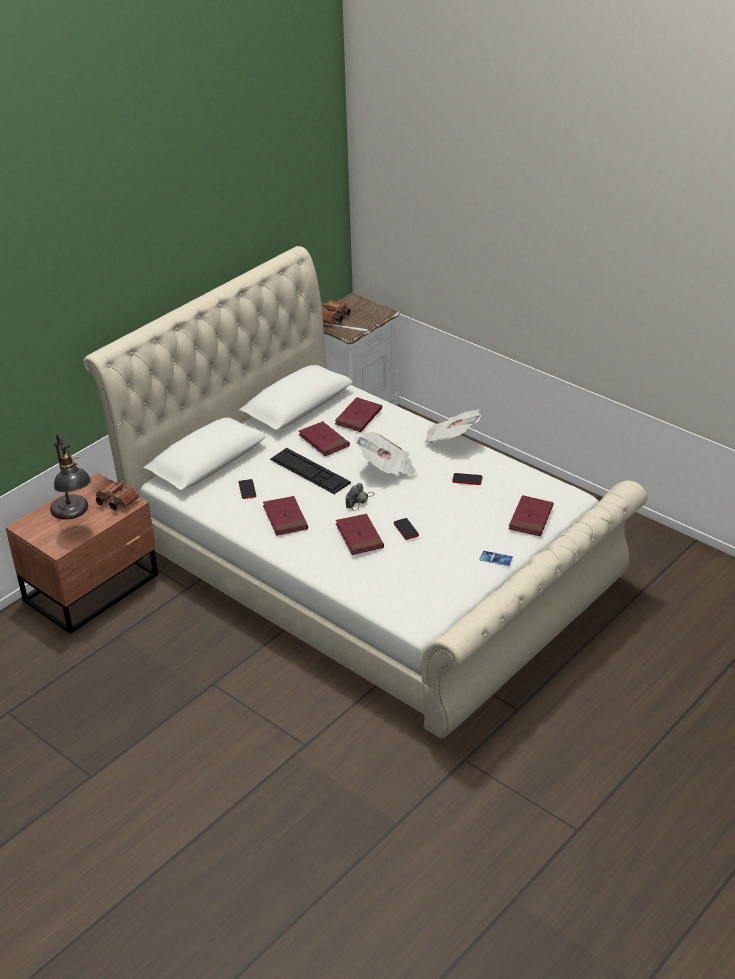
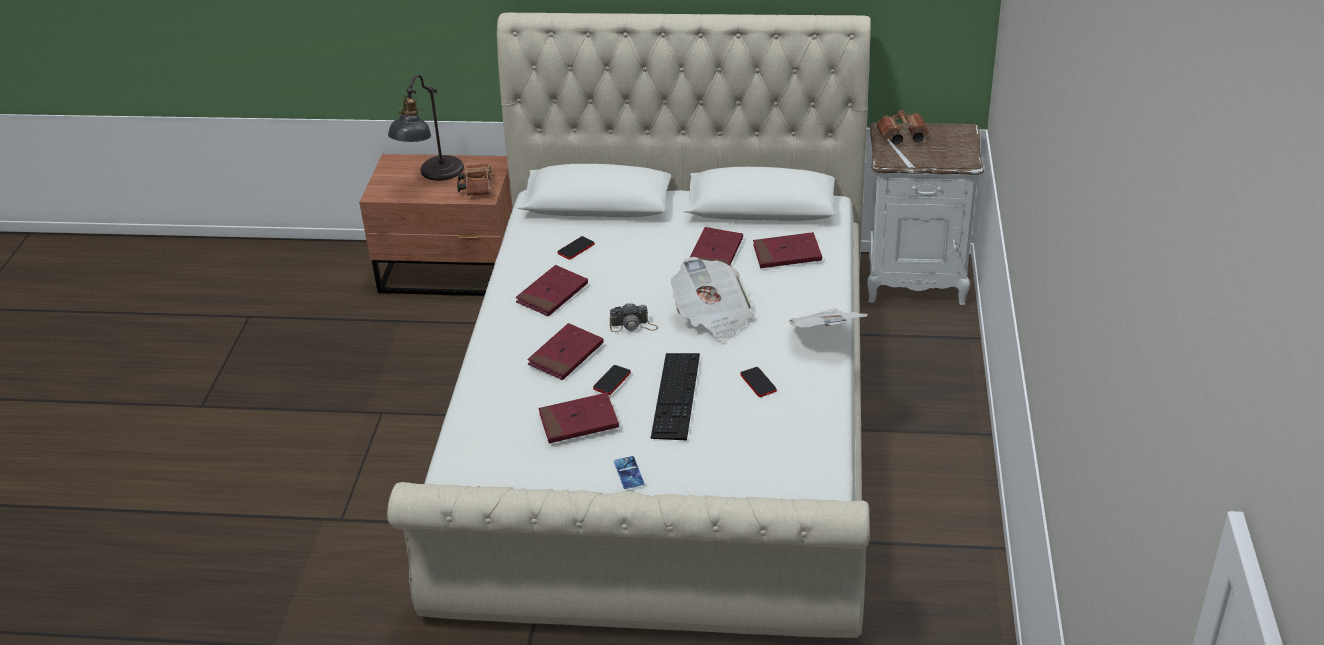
camera: 55 degrees right, 0 degrees up
(309, 471) = (649, 270): keyboard -> keyboard (676, 395)
(531, 518) = (736, 466): red book -> red book (578, 421)

